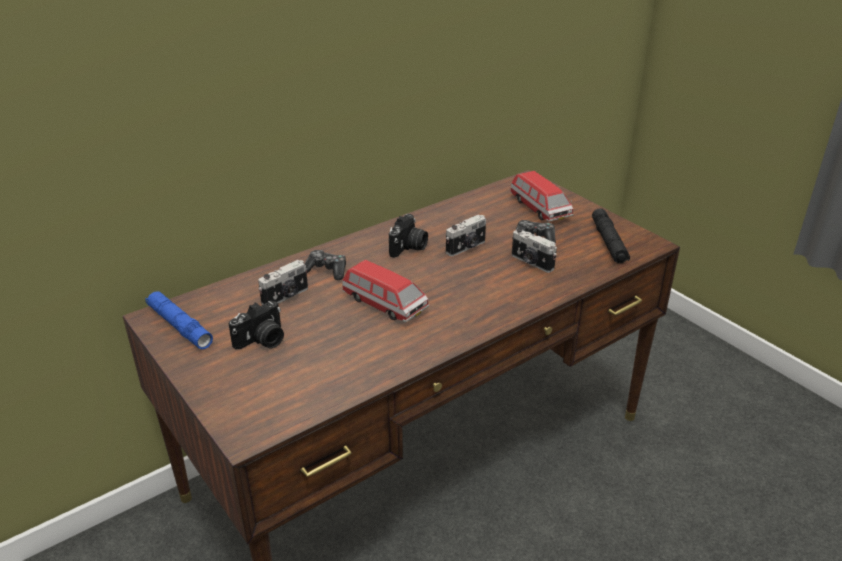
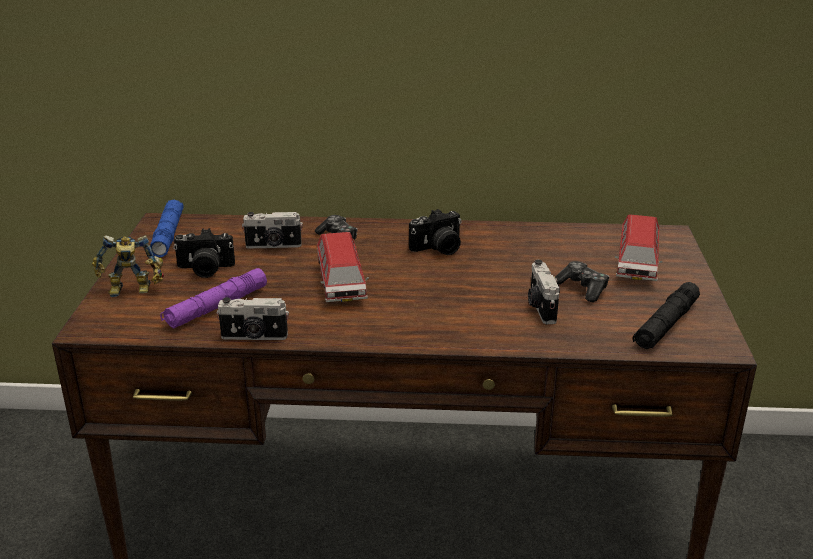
camera: 40 degrees right, 5 degrees down
(229, 388) = (131, 291): none -> toy robot
(322, 366) = (216, 307): none -> purple flashlight
(466, 248) = (495, 269): camera -> camera (254, 337)

